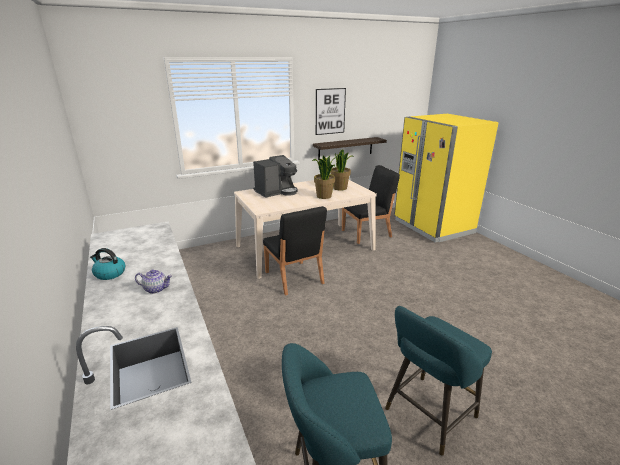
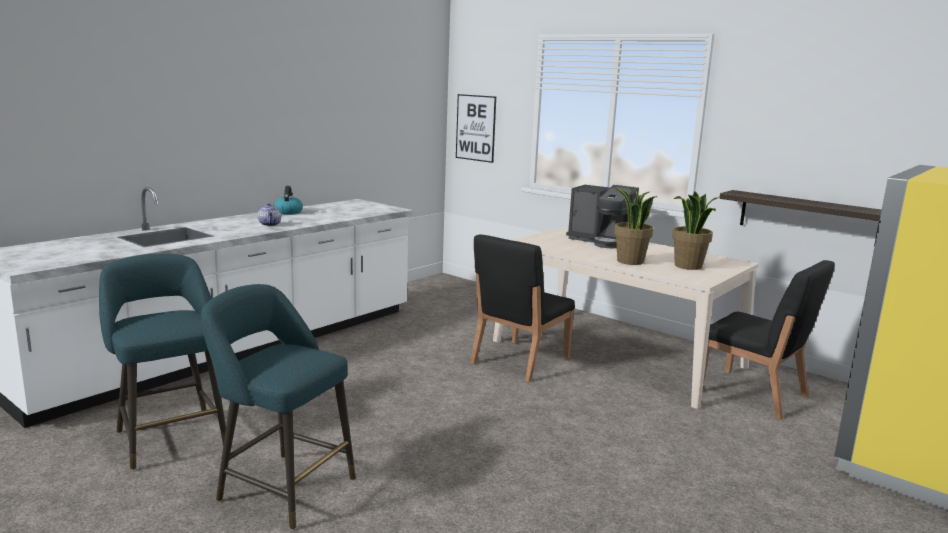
camera: 65 degrees right, 10 degrees down
(330, 111) = (779, 135): picture -> picture (475, 128)

